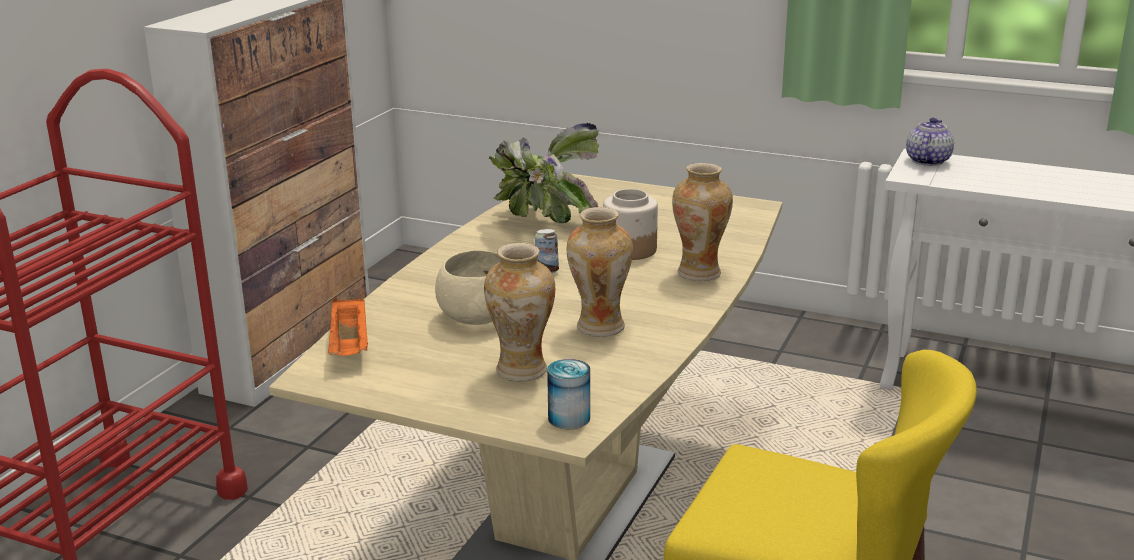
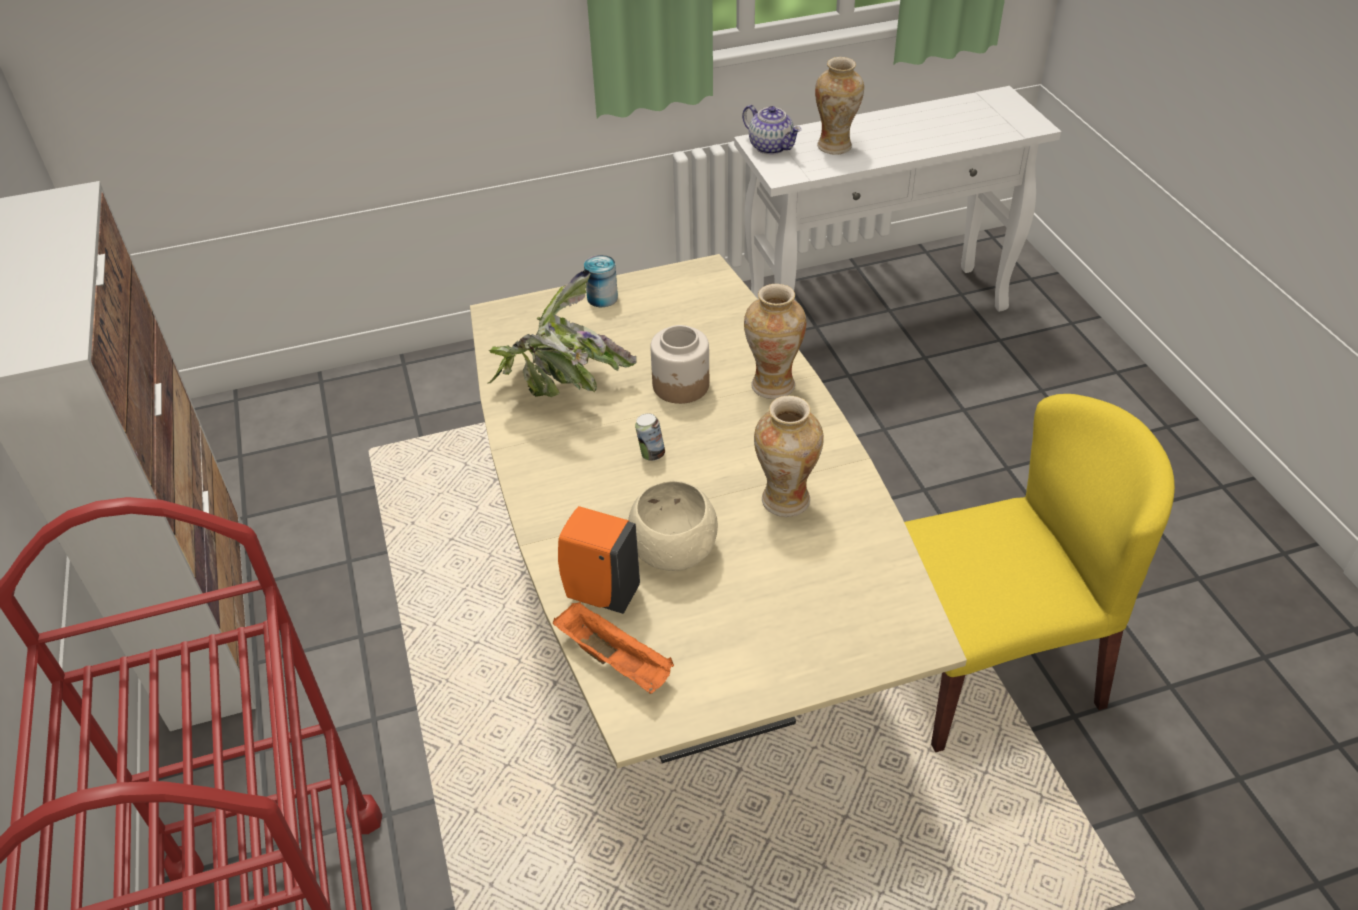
camera: 40 degrees left, 20 degrees up
(397, 315) = (600, 593): none -> orange soap dispenser
(521, 371) = (797, 594): vase -> vase (835, 147)
(569, 418) = (902, 624): can -> can (602, 298)
(927, 161) = (771, 147): teapot -> teapot turned 150 degrees clockwise

